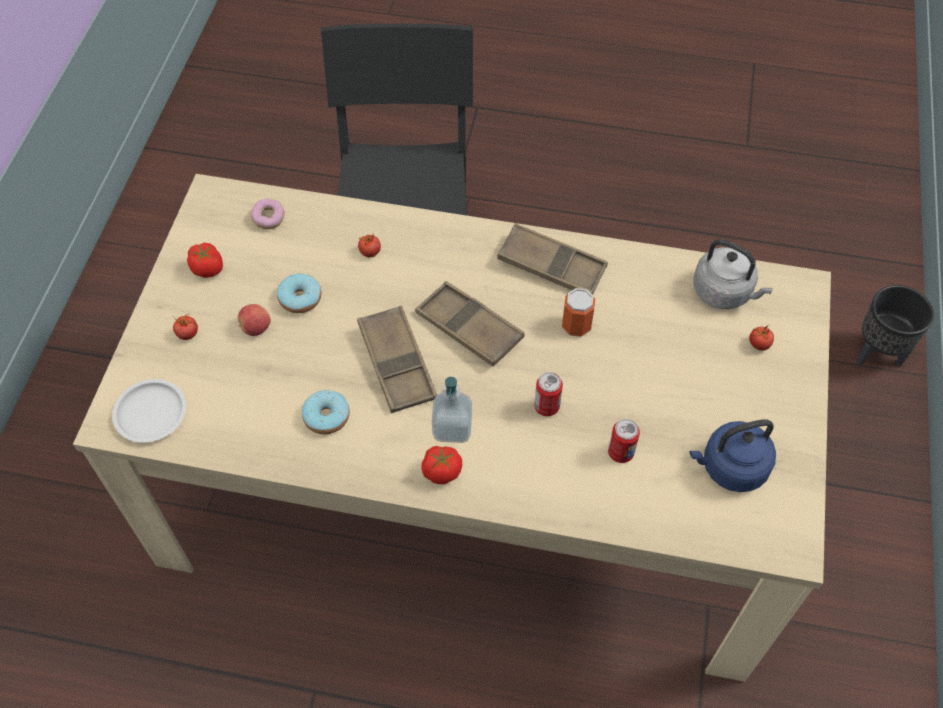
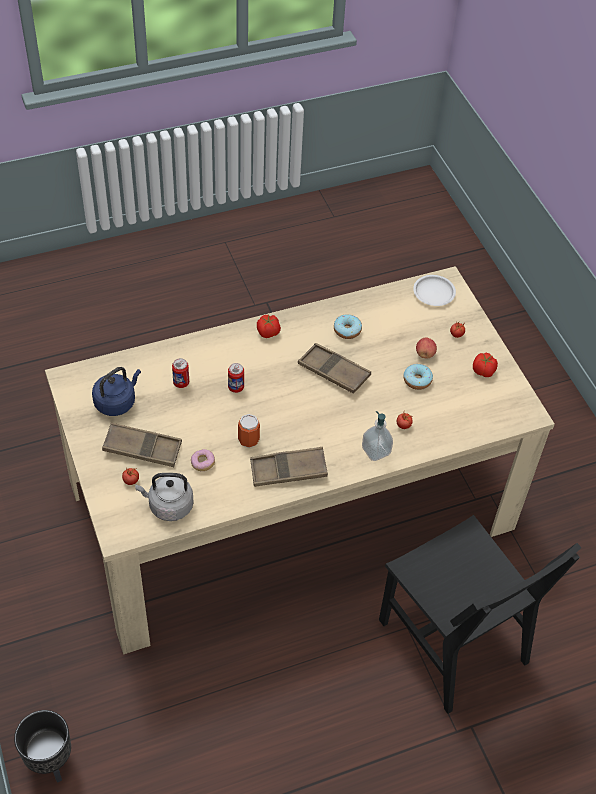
camera: 145 degrees right, 5 degrees down
(269, 219) = (481, 416): donut -> donut (203, 463)
(452, 428) = (278, 354): soap dispenser -> soap dispenser (376, 451)
(469, 328) = (309, 409): brown tray -> brown tray (142, 448)

